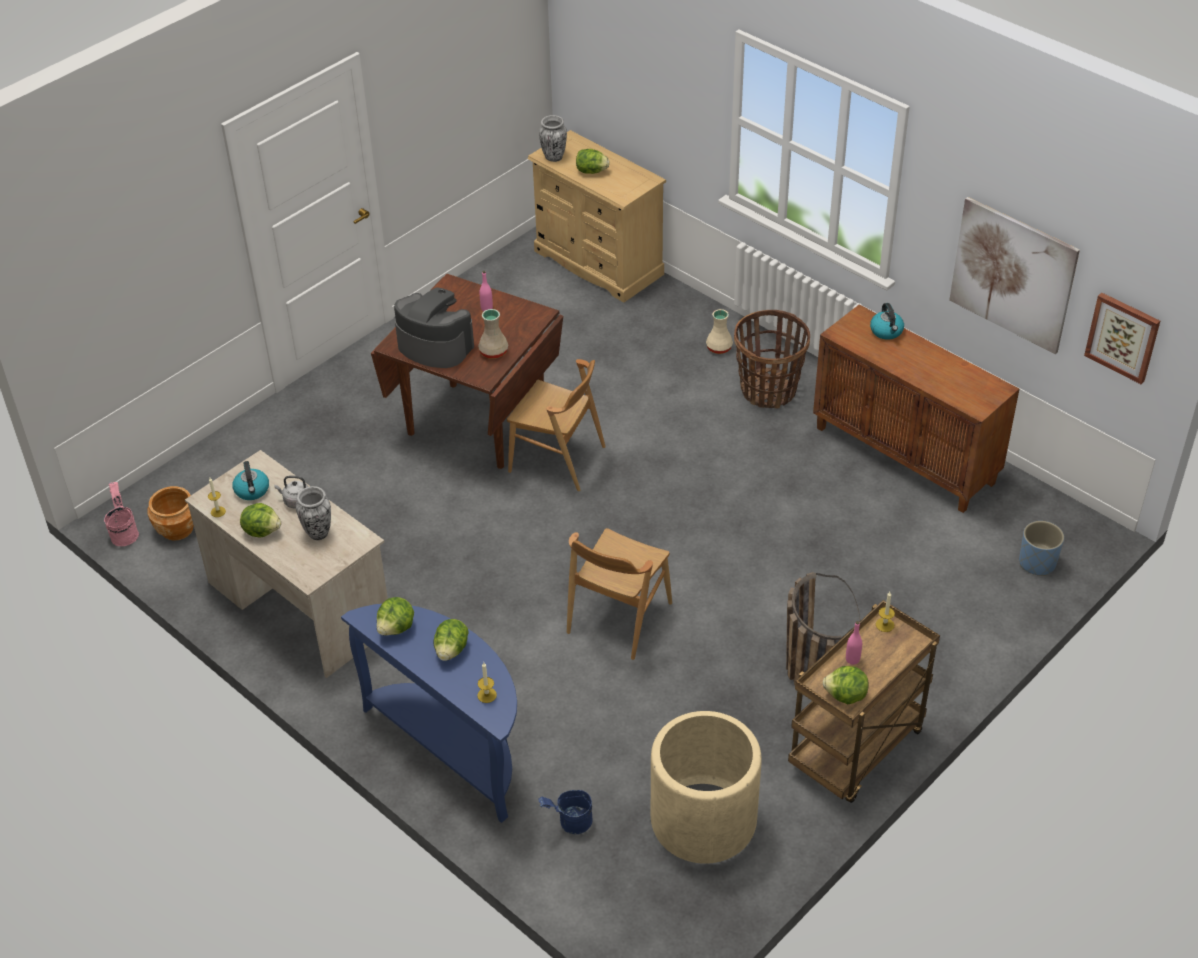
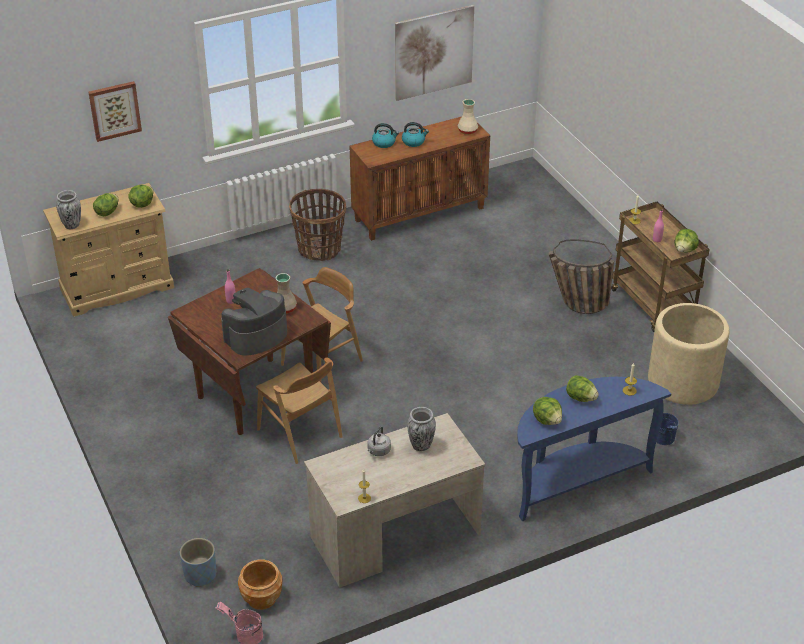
camera: 70 degrees left, 5 degrees down
(252, 490) = (351, 474): kettle -> kettle (414, 142)
(262, 530) = (401, 476): lettuce -> lettuce (142, 204)
(618, 618) = (496, 373): brown chair -> brown chair (299, 433)
(718, 348) = (260, 258): beige vase -> beige vase (467, 131)
(1037, 563) = (539, 196): blue planter -> blue planter (200, 574)
(1123, 337) = (507, 40): picture -> picture (114, 110)

